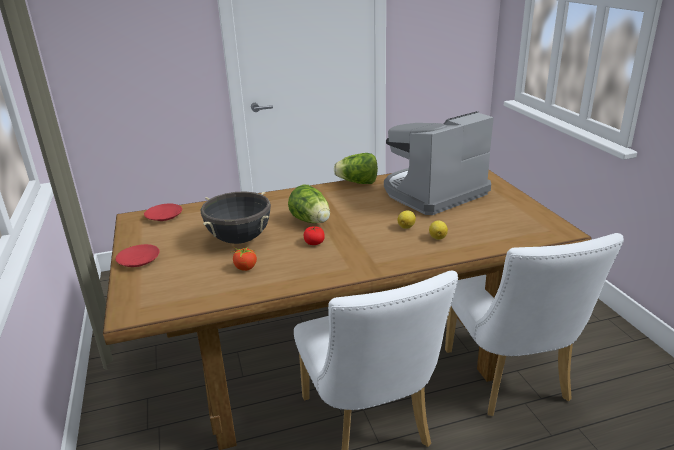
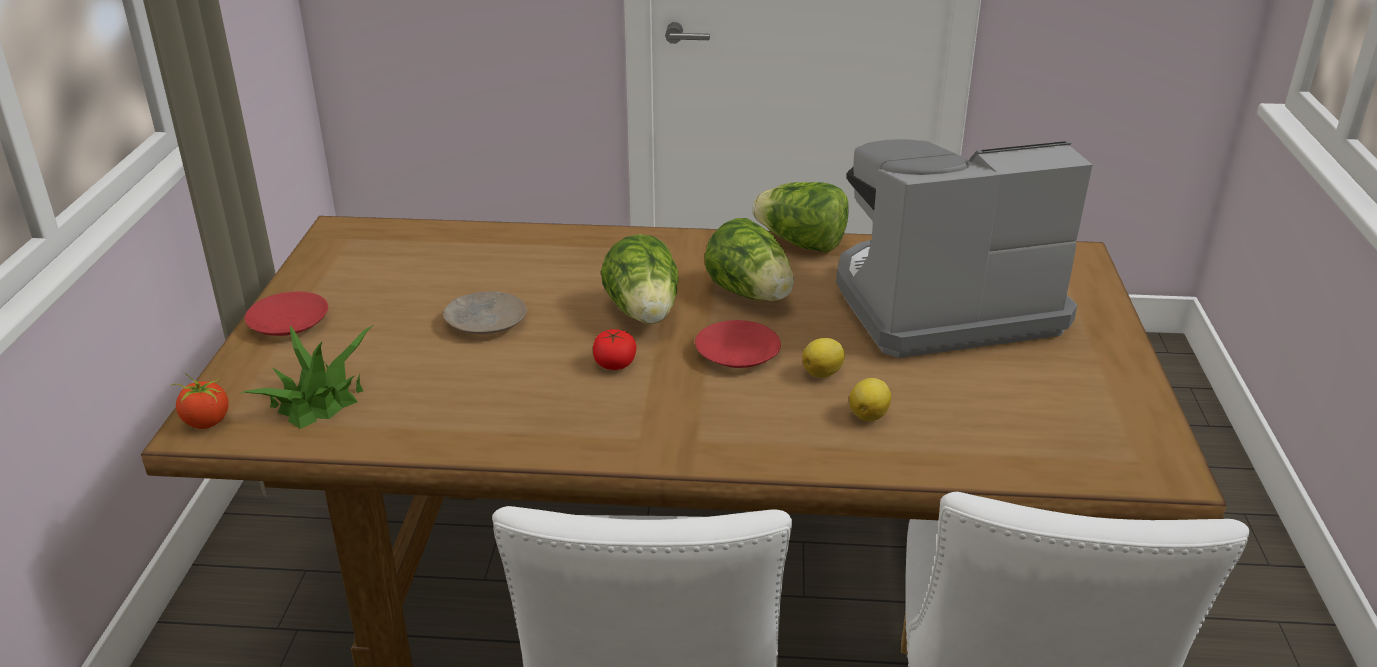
camera: 20 degrees right, 5 degrees up
(164, 216) = (391, 240): red plate -> red plate (738, 354)
(182, 288) = (318, 400): none -> potted plant
(239, 239) = (485, 322): black cooking pot -> beige plate
(245, 268) = (452, 387): tomato -> tomato (206, 422)
(352, 205) = (751, 294): none -> lettuce

